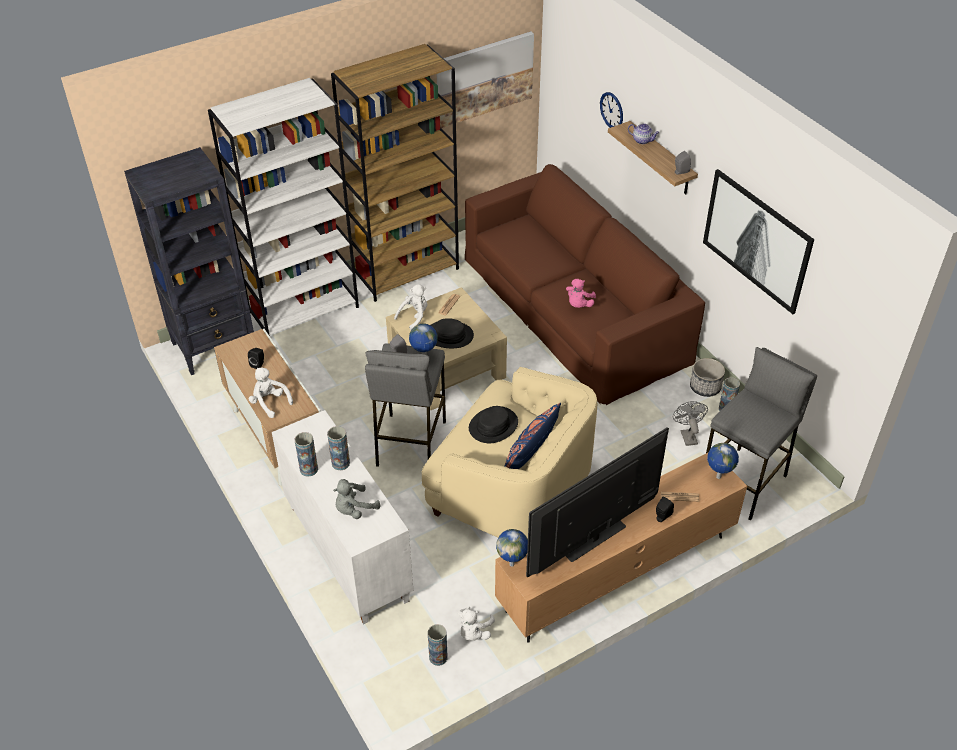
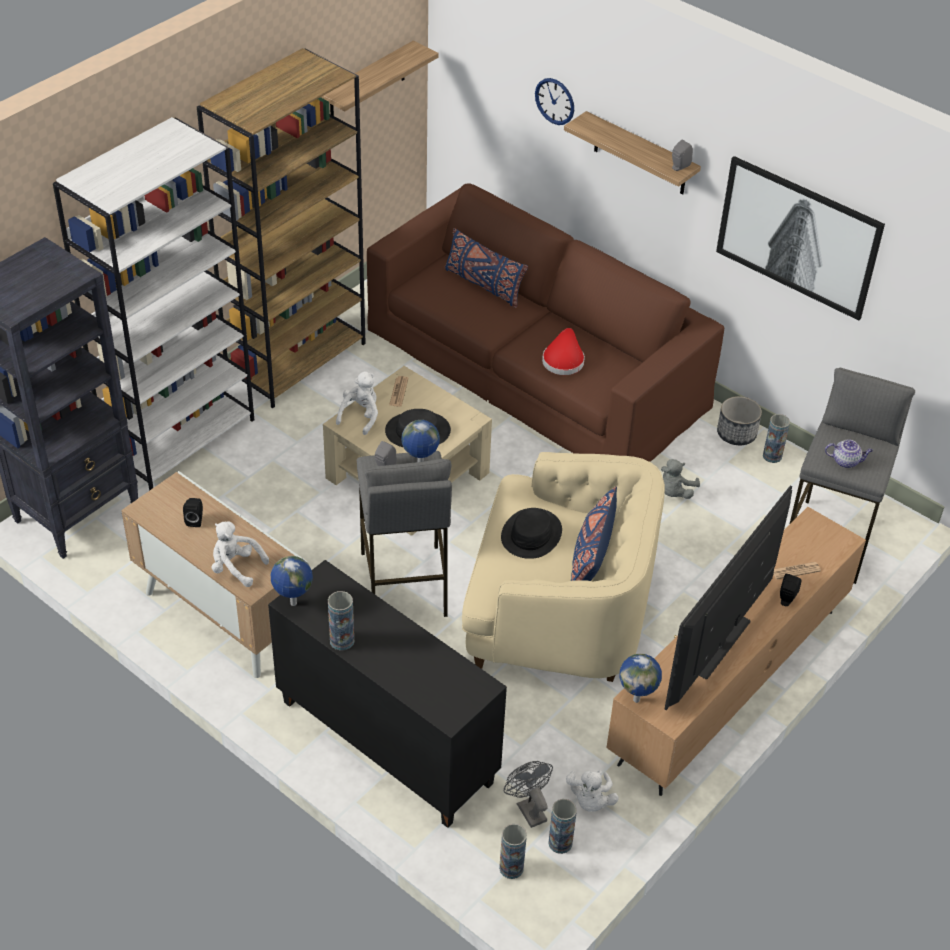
camera: 20 degrees left, 0 degrees up
(340, 463) = (379, 623): vase -> vase (511, 868)
(346, 552) = (384, 742): white cabinet -> black cabinet
(354, 509) = (426, 677): grey plush toy -> grey plush toy (675, 492)
(484, 78) = (367, 83): picture -> shelf
(545, 240) = (483, 285): none -> blue pillow
(579, 304) = (563, 359): pink plush toy -> red hat
(642, 140) = (614, 134): teapot -> teapot (846, 461)
(687, 435) = (740, 497): grey fan -> grey fan (528, 808)
(718, 477) = (828, 537): globe -> globe (293, 603)

